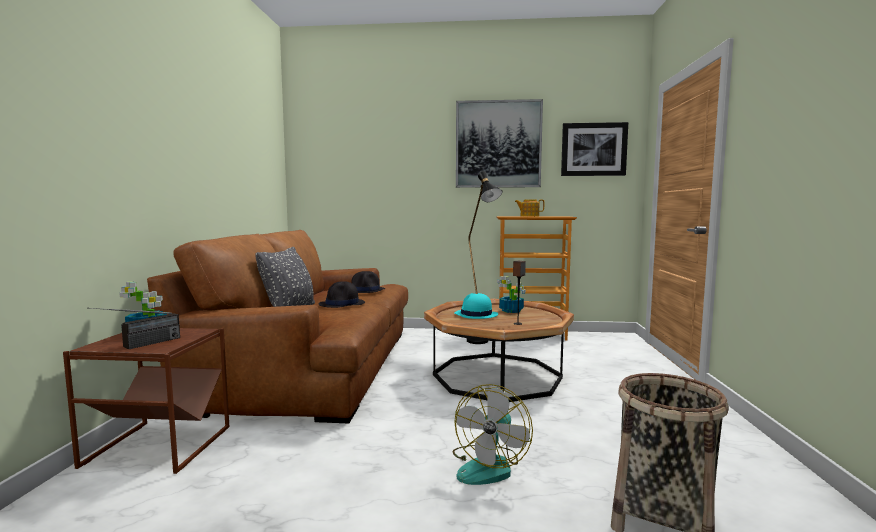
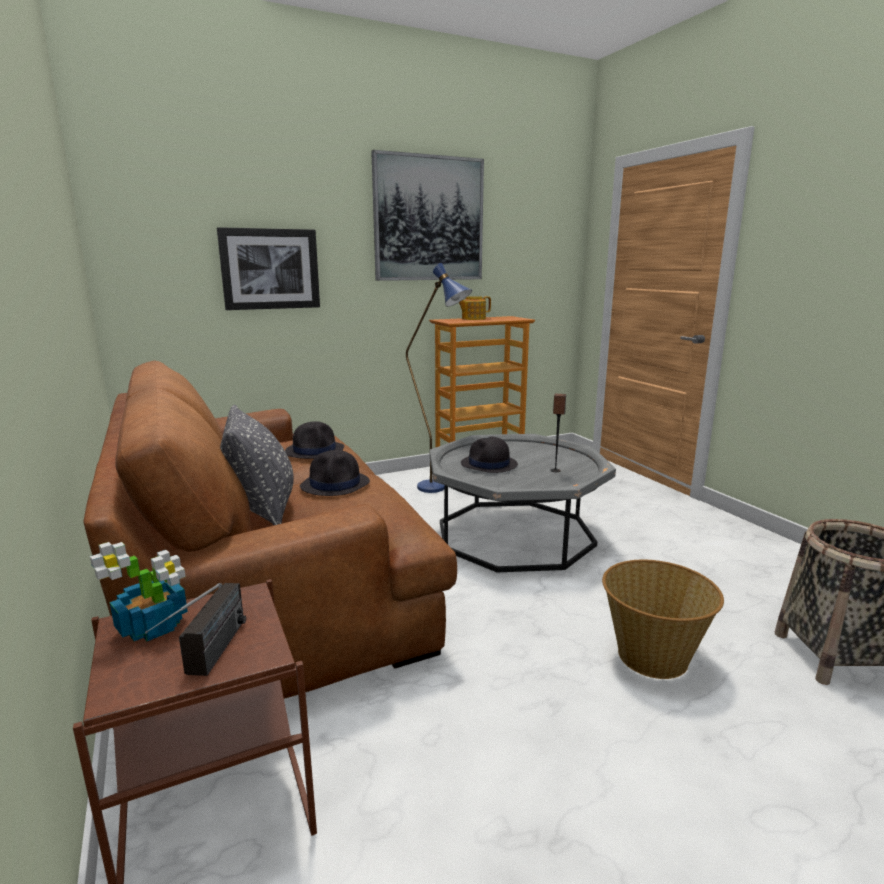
camera: 30 degrees left, 10 degrees up
(475, 315) = (489, 465): turquoise hat -> black hat
(481, 343) = (440, 490): black floor lamp -> blue floor lamp
(489, 466) = (652, 655): fan -> basket
(497, 376) = (515, 534): brown coffee table -> grey coffee table
(511, 311) = (515, 451): potted plant -> none
(593, 149) = (536, 230): picture -> picture (270, 269)

